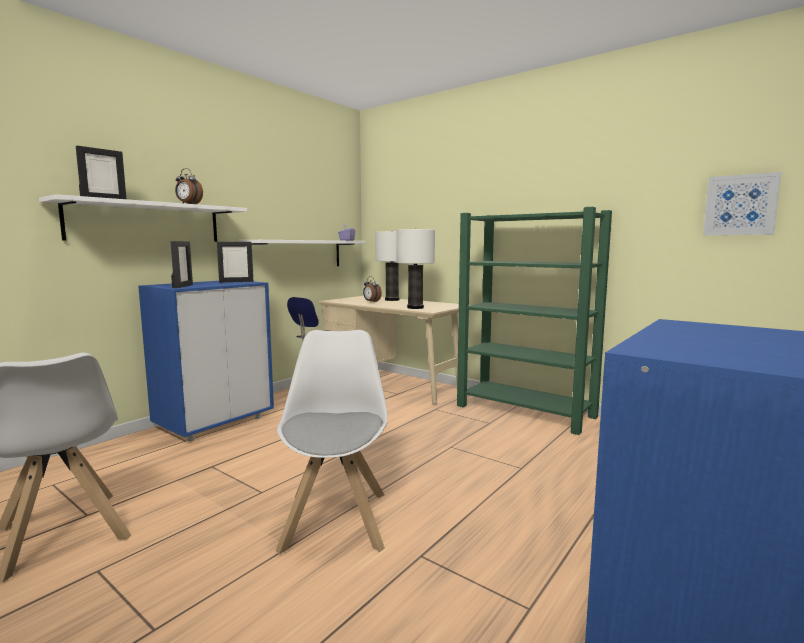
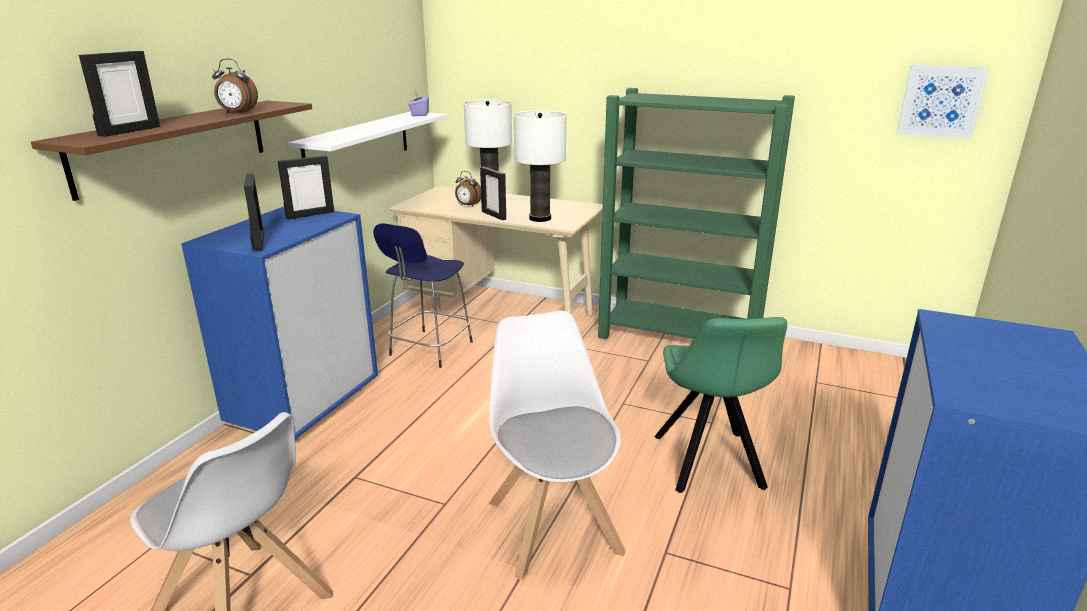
camera: 15 degrees left, 15 degrees up
(147, 222) = (174, 145): white shelf -> brown shelf
(384, 305) = (494, 215): none -> picture frame
(502, 495) = (709, 462): none -> green chair

